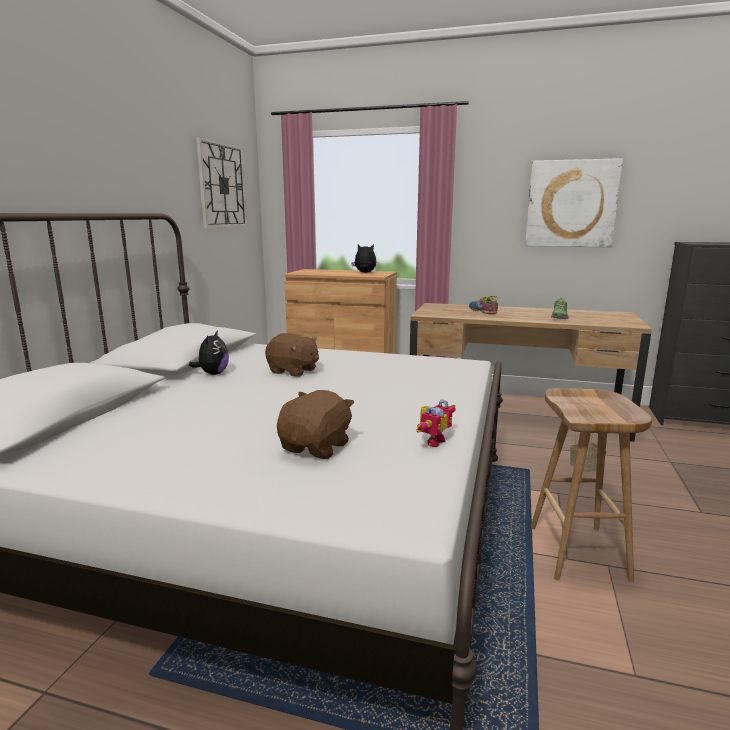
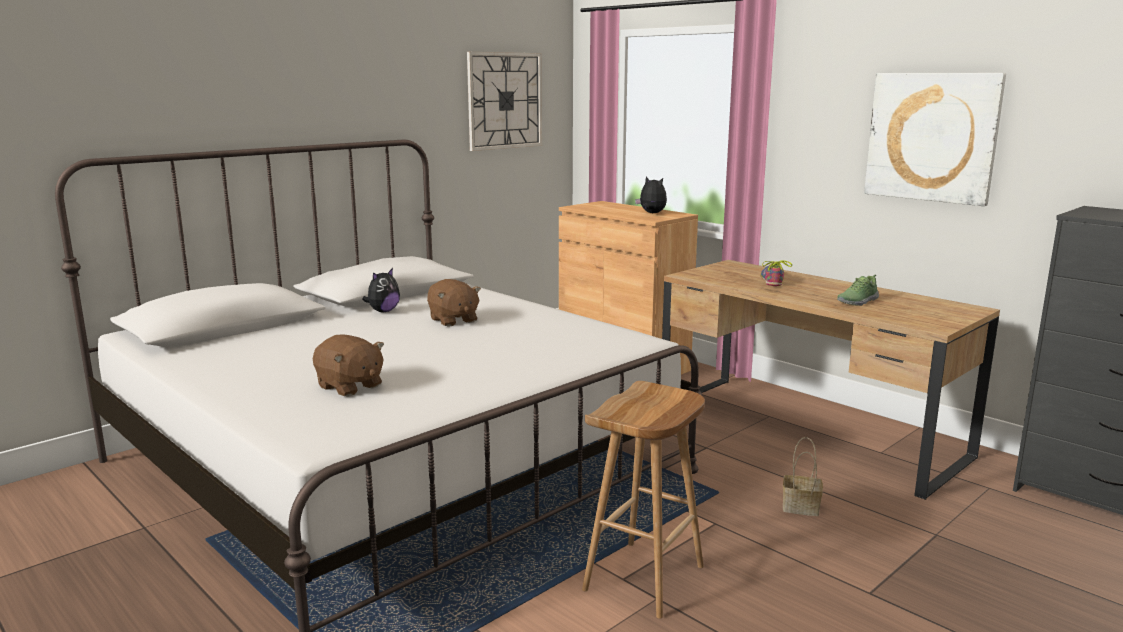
camera: 30 degrees right, 0 degrees up
(316, 447) = (349, 386): brown plush toy -> brown plush toy turned 75 degrees clockwise
(432, 441) = (443, 402): toy robot -> none

